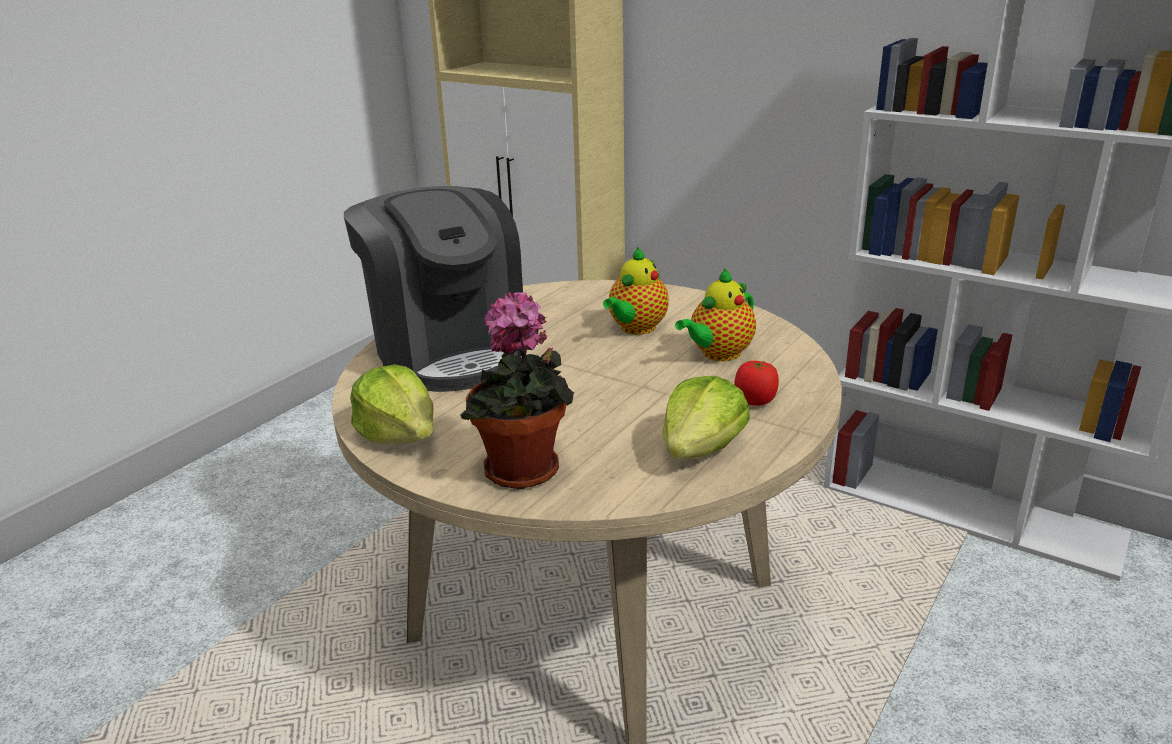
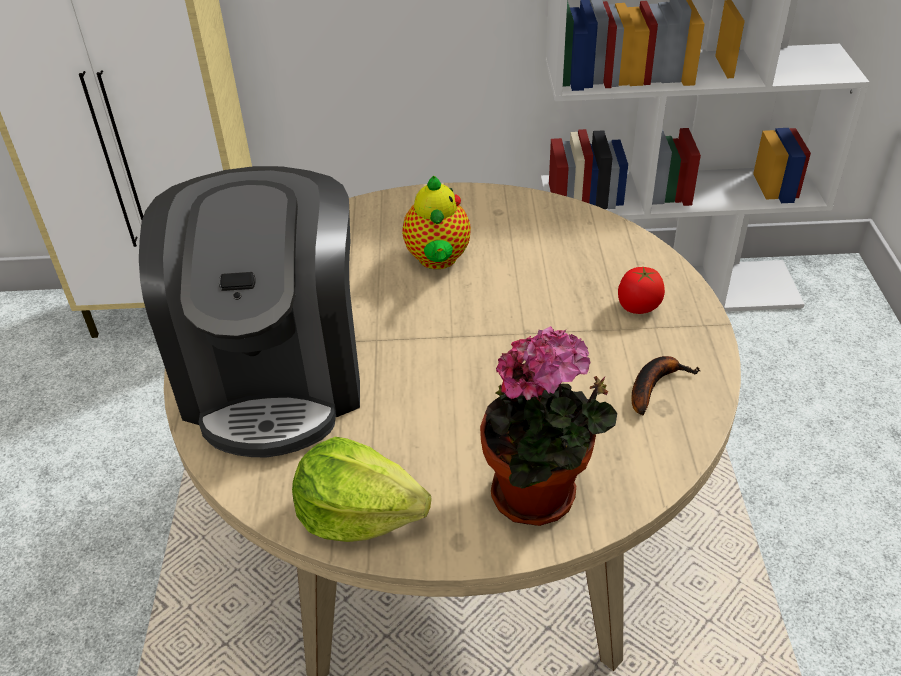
camera: 35 degrees left, 15 degrees up
(447, 352) = (276, 375): coffee machine -> coffee machine turned 60 degrees clockwise
(701, 449) = (655, 385): lettuce -> banana
(718, 354) = (548, 262): teapot -> none

